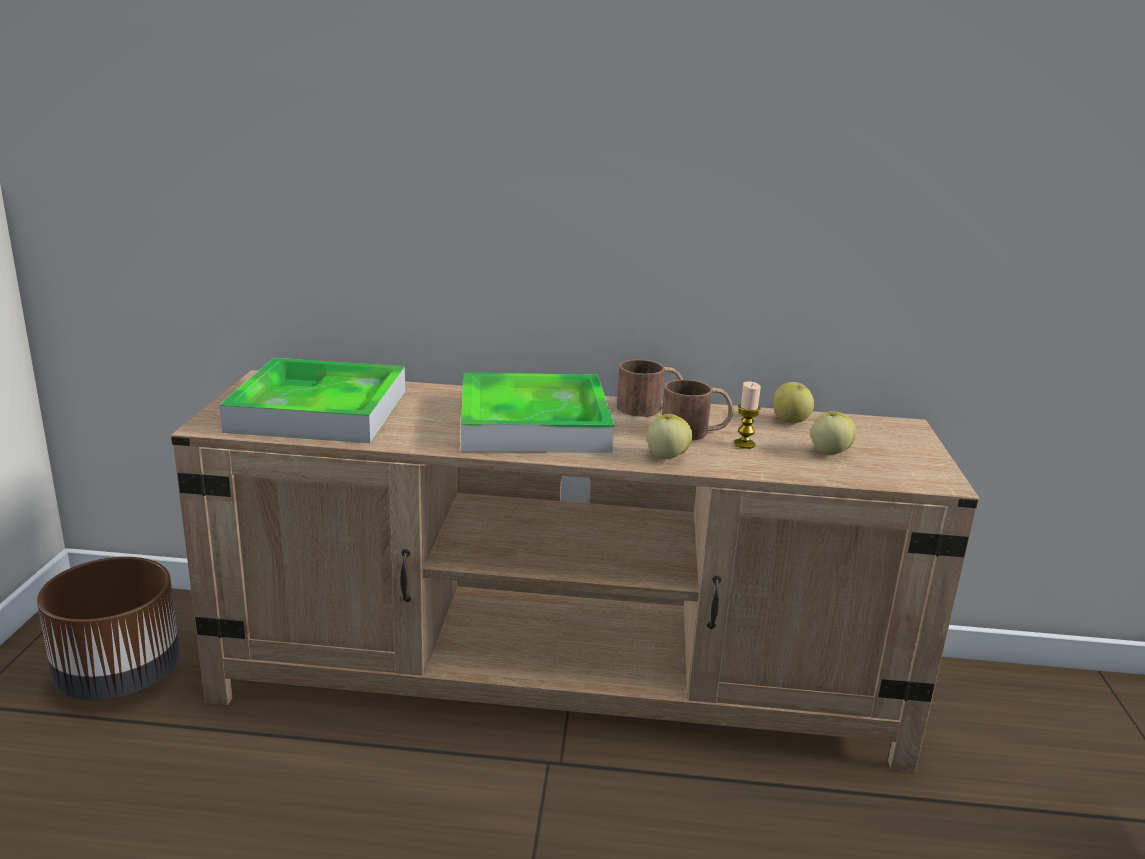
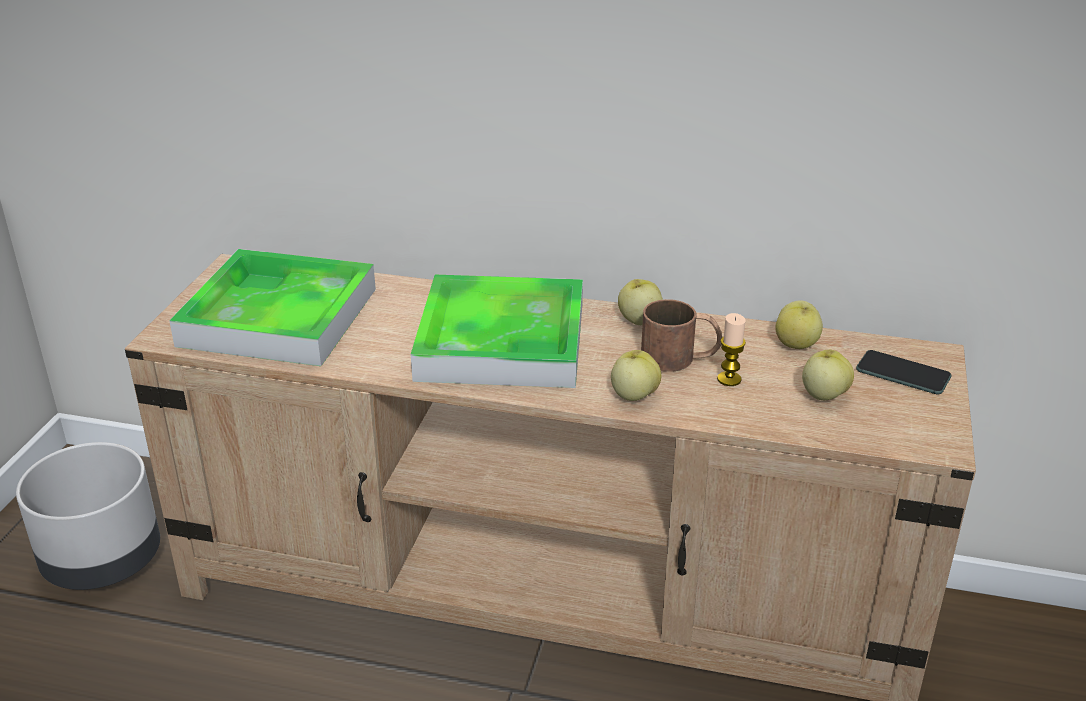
camera: 10 degrees right, 10 degrees up
(119, 677) = (102, 561): brown planter -> grey planter
(650, 408) = (639, 321): brown mug -> apple
(887, 437) = (903, 373): none -> phone

